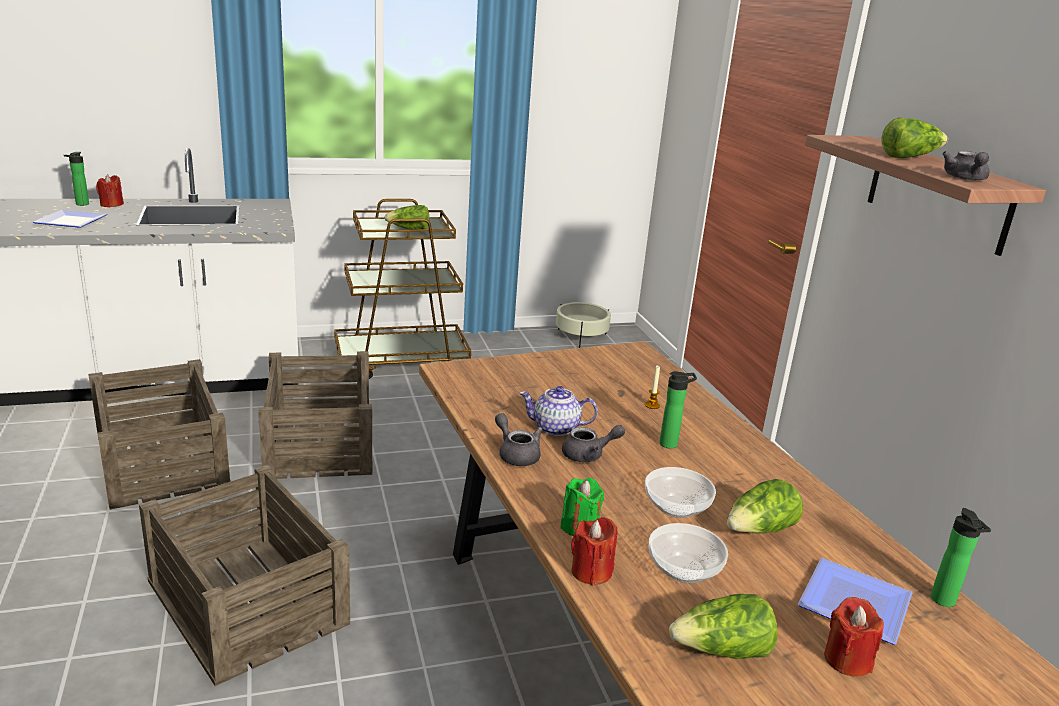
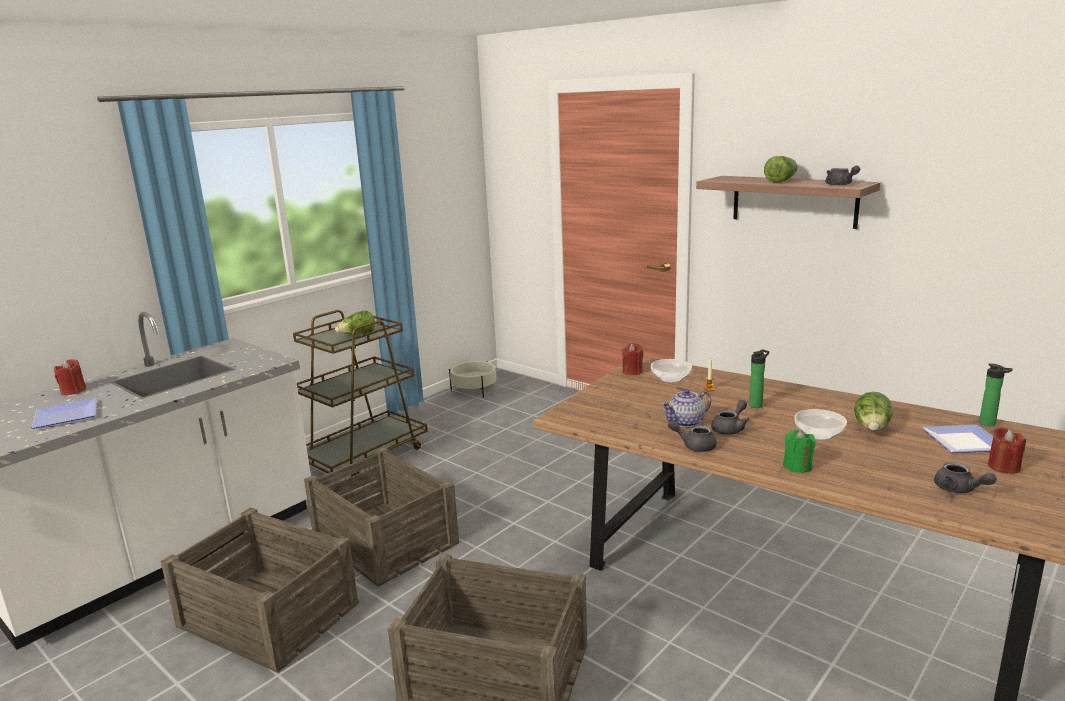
camera: 30 degrees left, 5 degrees down
(80, 204) = (39, 400): bottle -> none
(591, 572) = (844, 485): red candle -> red candle (632, 372)
(685, 569) = (878, 462): bowl -> bowl (671, 379)
(722, 651) = (959, 490): lettuce -> grey teapot

